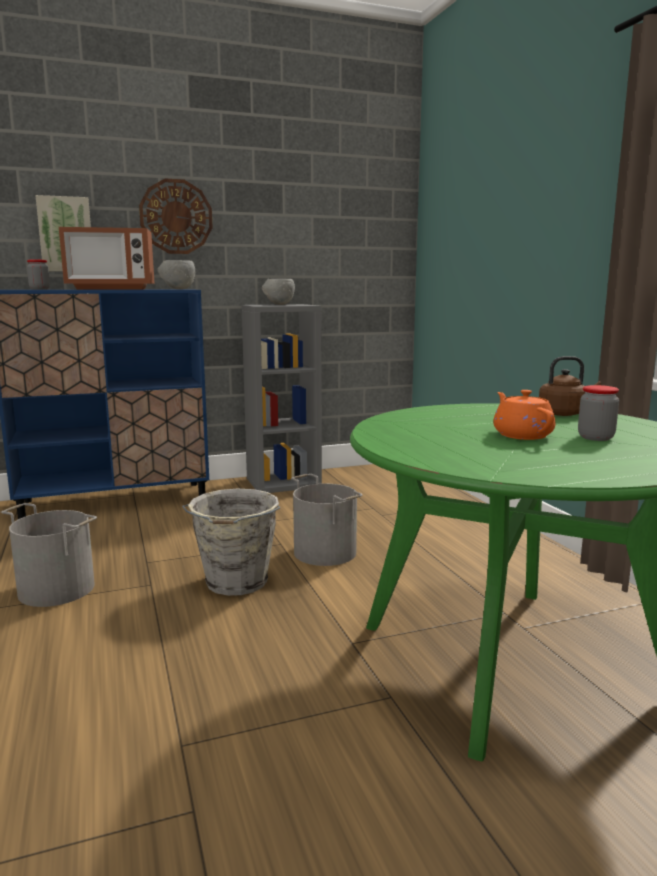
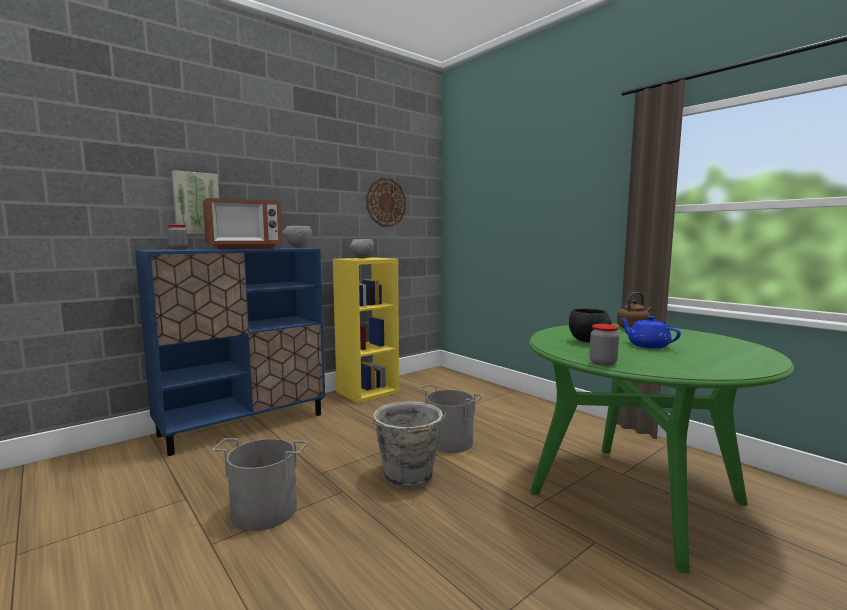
camera: 20 degrees left, 5 degrees down
(176, 217) = (284, 191): wall clock -> wall clock (386, 202)
(284, 482) = (367, 392): grey bookcase -> yellow bookcase
(444, 424) = (588, 342): none -> black bowl
(521, 435) = (647, 345): orange teapot -> blue teapot
(595, 437) = (687, 343): jar -> jar (602, 363)

